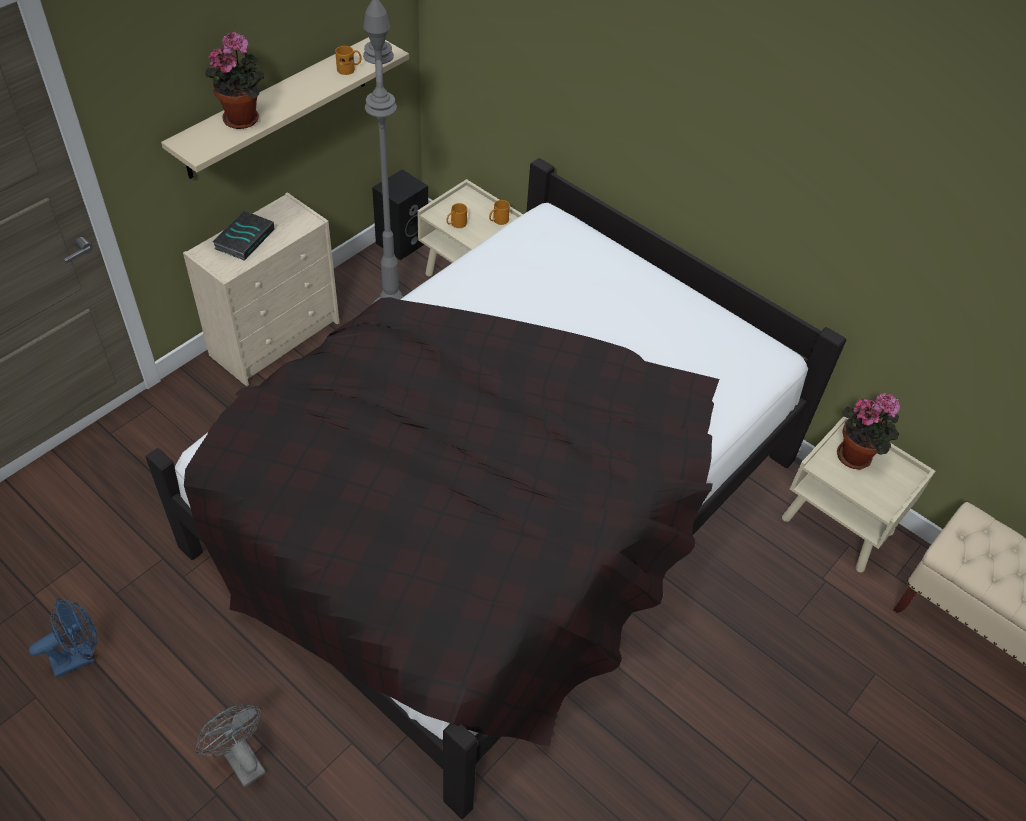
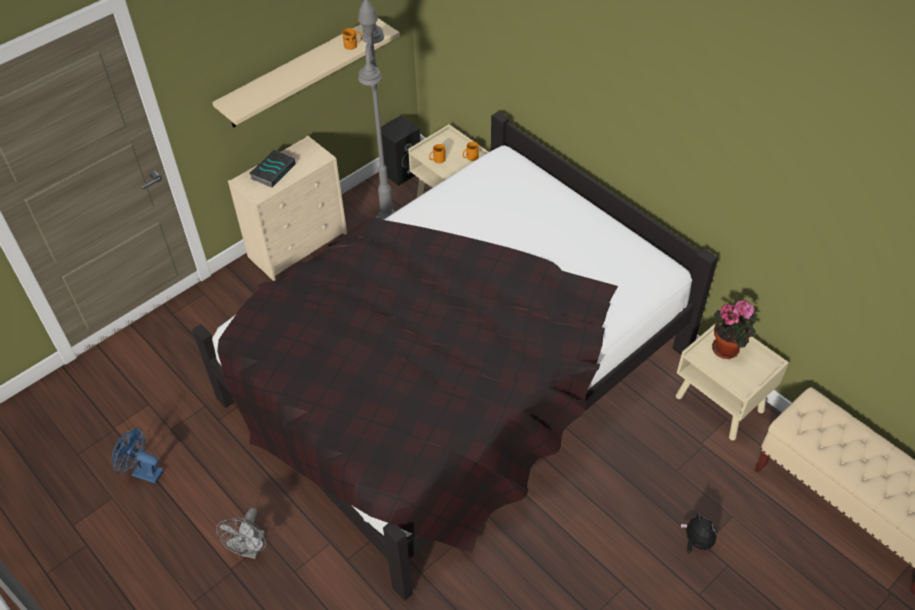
camera: 10 degrees right, 0 degrees up
(80, 657) = (143, 472): blue fan -> blue fan turned 135 degrees counterclockwise
(241, 759) = (251, 549): grey fan -> grey fan turned 135 degrees counterclockwise
(244, 118) = (272, 84): potted plant -> none
(835, 710) = (696, 542): none -> plush toy

